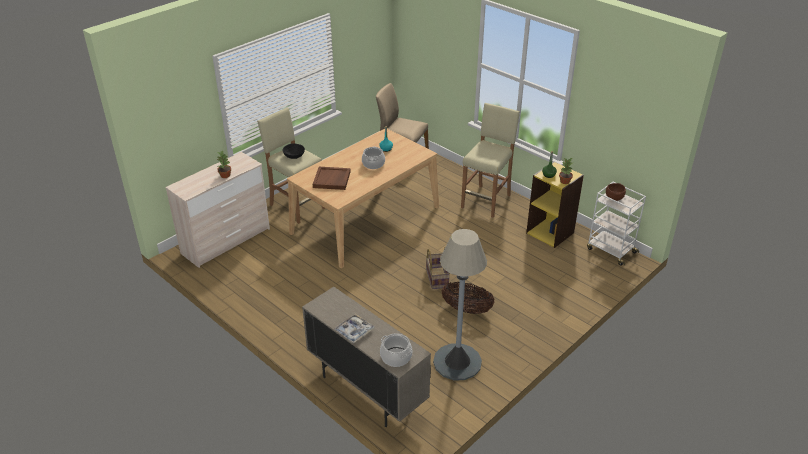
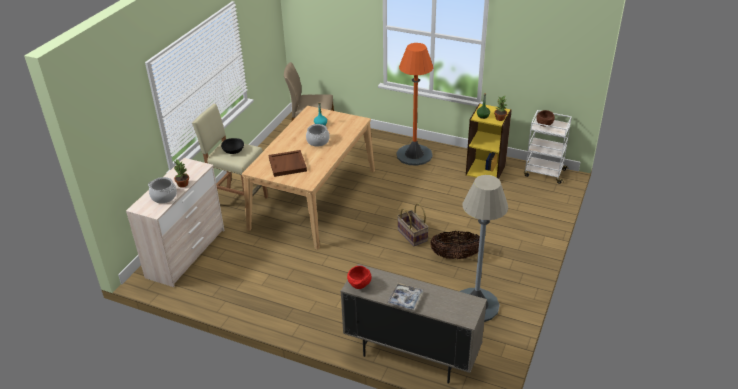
camera: 20 degrees left, 0 degrees up
(322, 306) = (359, 285): none -> red bowl
(396, 357) = (458, 312): cooking pot -> cooking pot (164, 197)
(486, 201) = (414, 155): beige stool -> orange floor lamp

